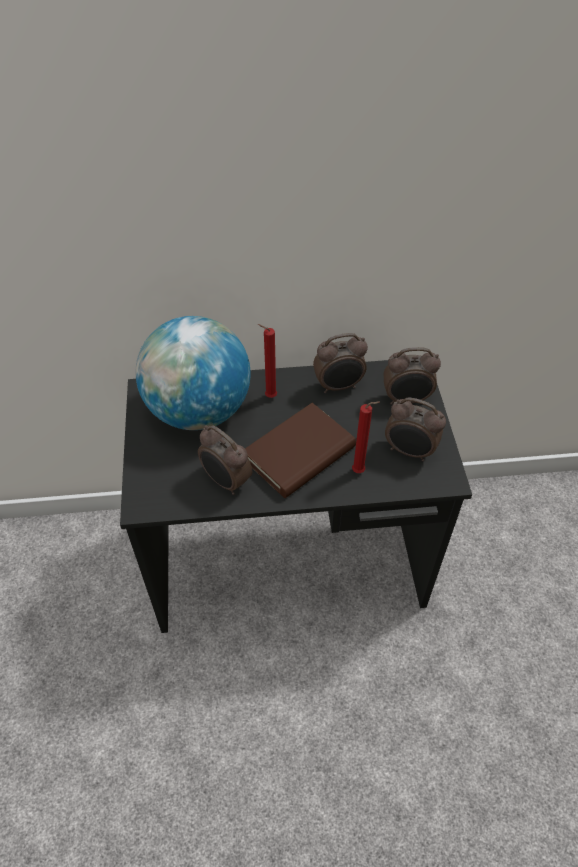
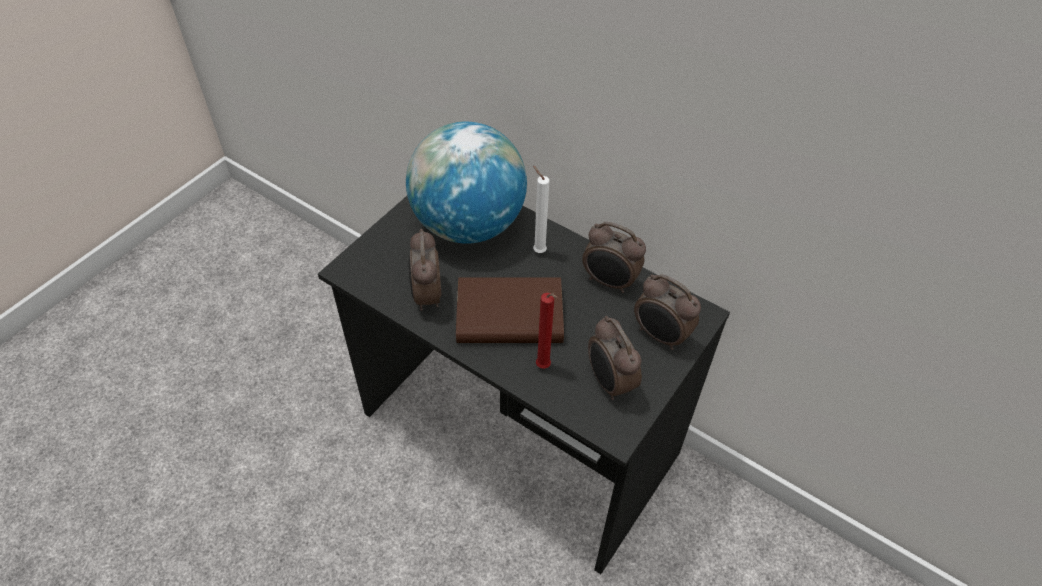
camera: 40 degrees right, 0 degrees up
(269, 396) = (537, 250): red candle -> white candle

